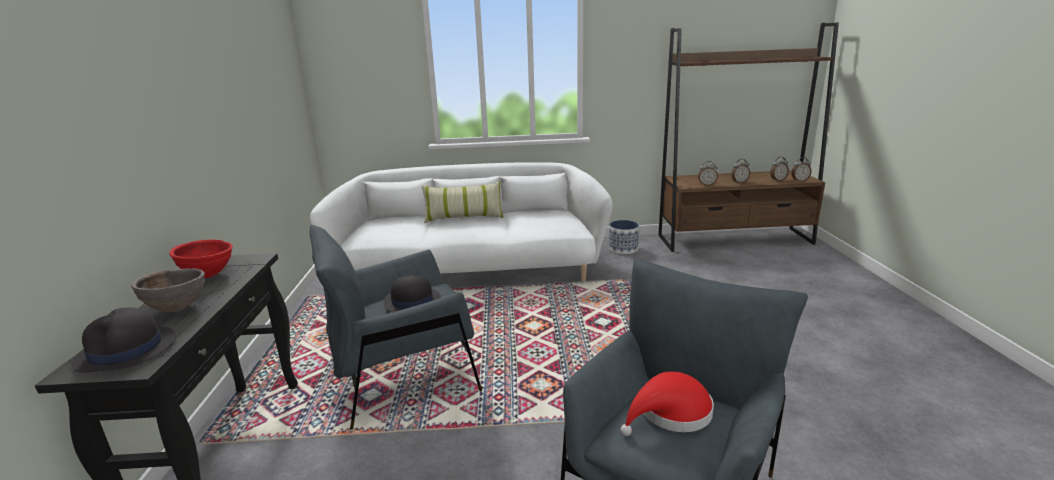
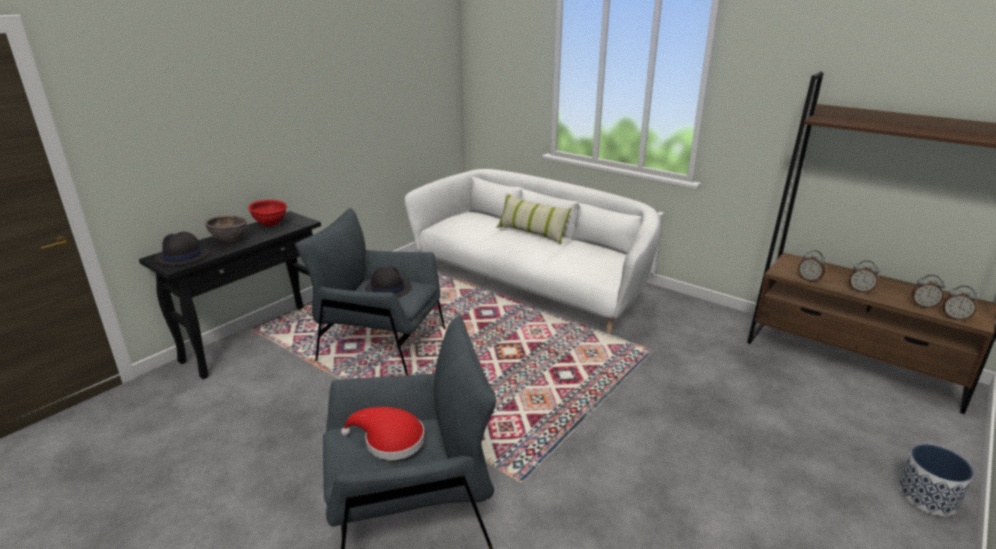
camera: 40 degrees right, 5 degrees up
(623, 249) = (699, 319): planter -> planter (927, 497)

